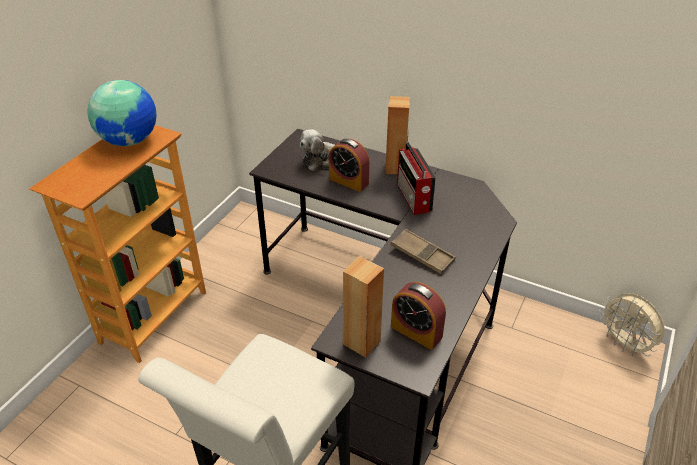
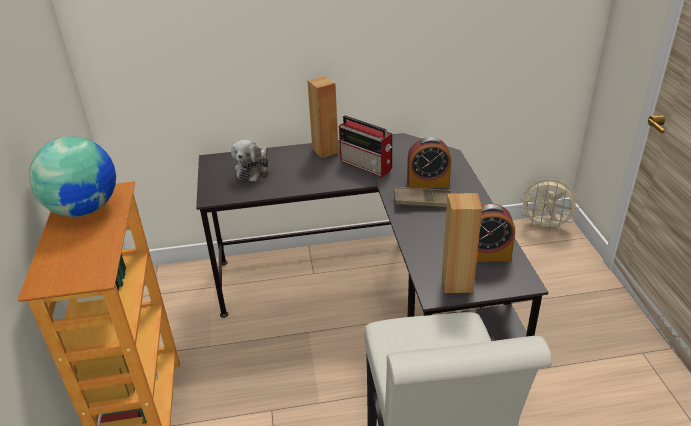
camera: 35 degrees left, 5 degrees down
(349, 181) = (298, 176): alarm clock -> alarm clock (428, 183)

